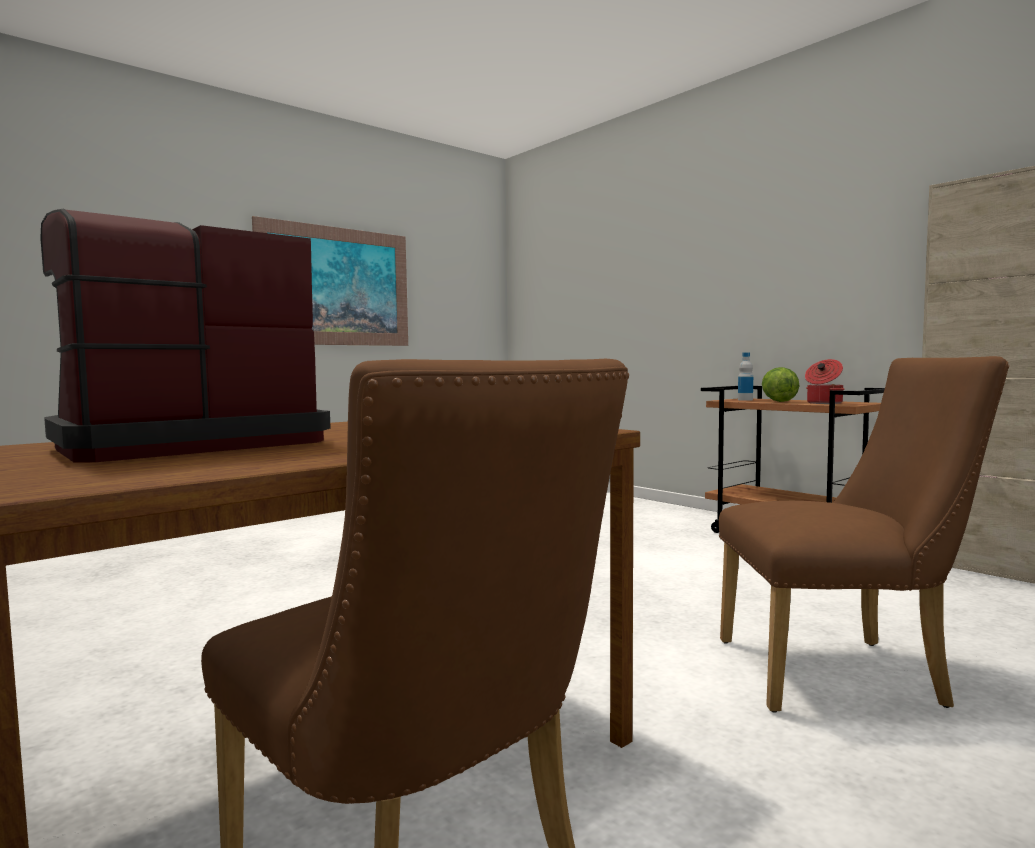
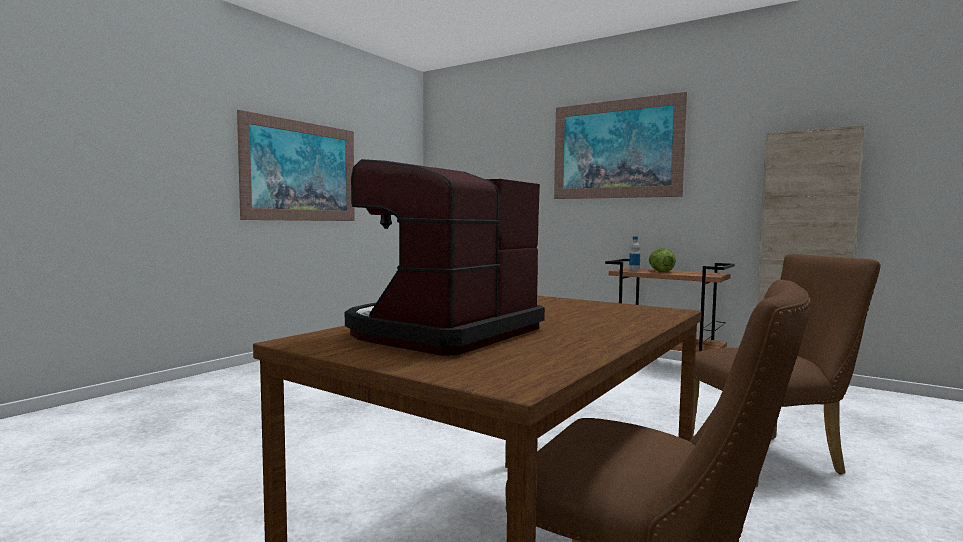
camera: 15 degrees left, 0 degrees up
(730, 234) = (616, 149): none -> picture
(823, 403) = (693, 274): cooking pot -> none

